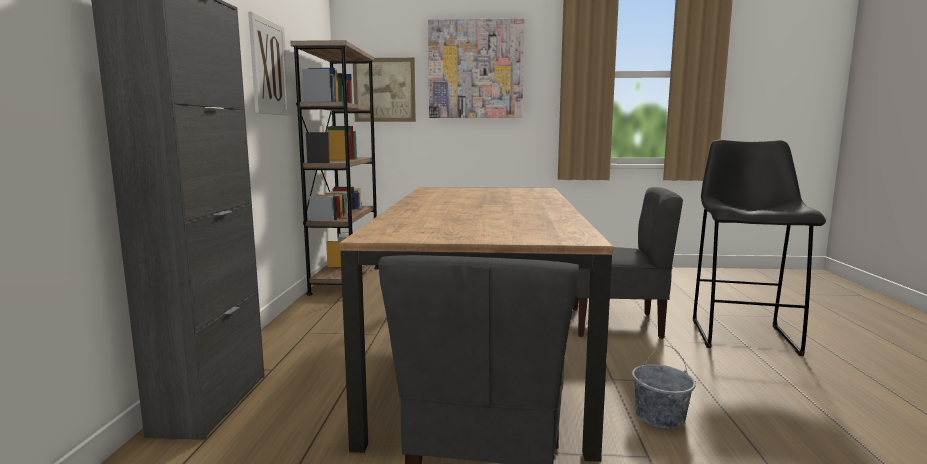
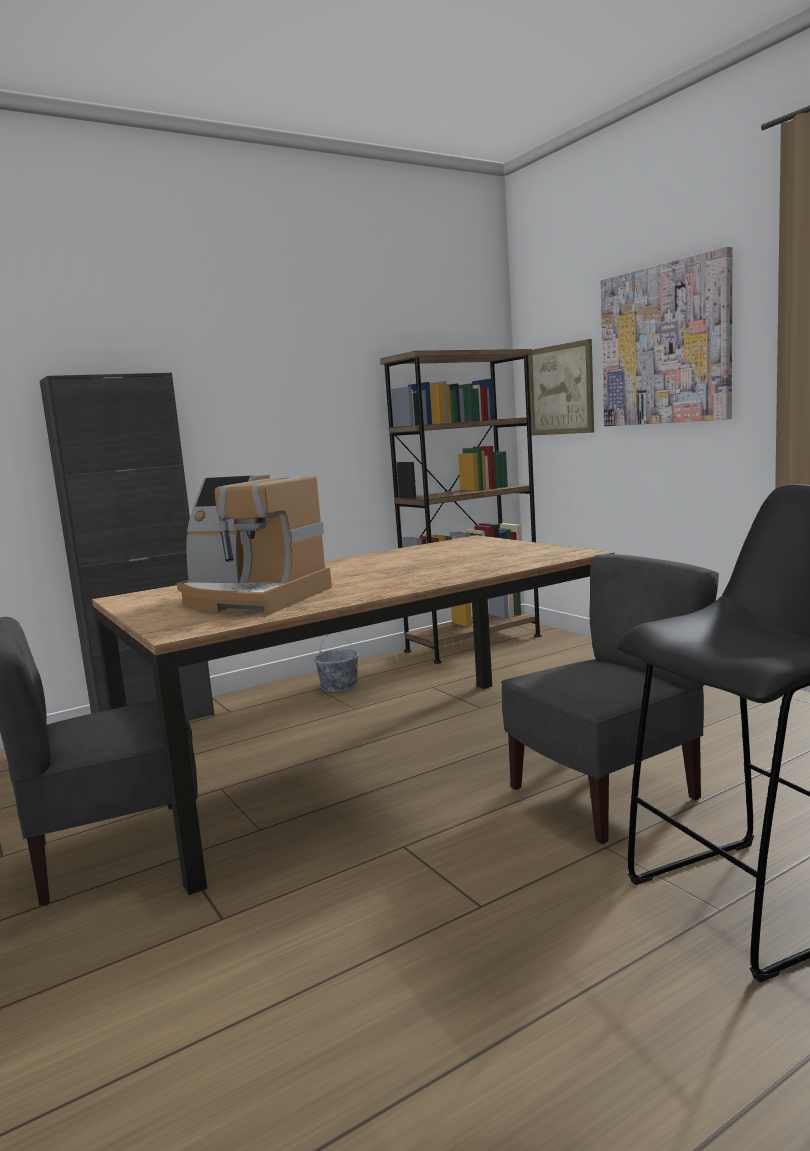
camera: 55 degrees right, 0 degrees up
(268, 67) = (331, 398): picture -> none
(497, 222) = (252, 598): none -> coffee machine
(615, 324) = (606, 795): grey chair -> grey chair turned 90 degrees counterclockwise
(659, 416) = (329, 902): grey bucket -> grey bucket (339, 686)

